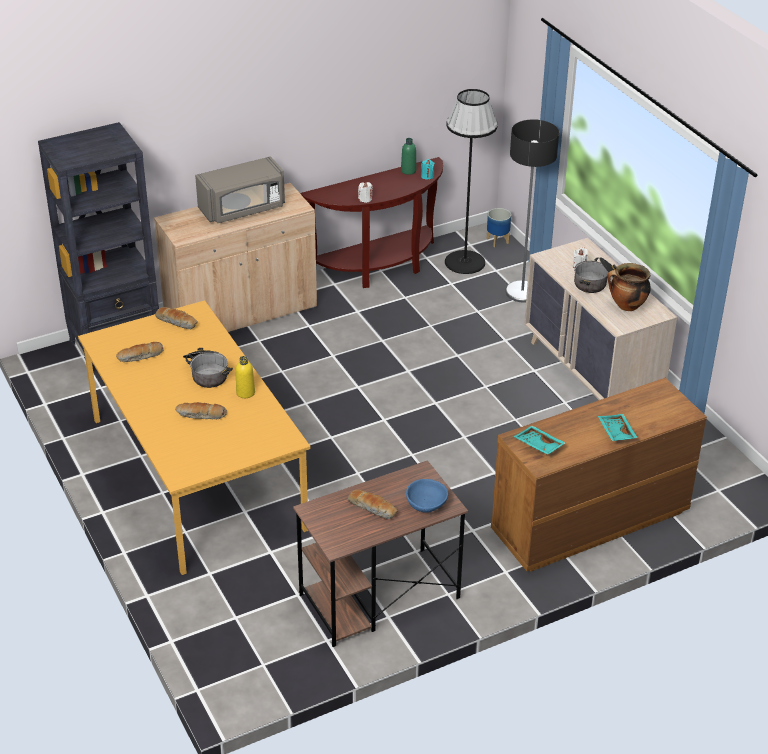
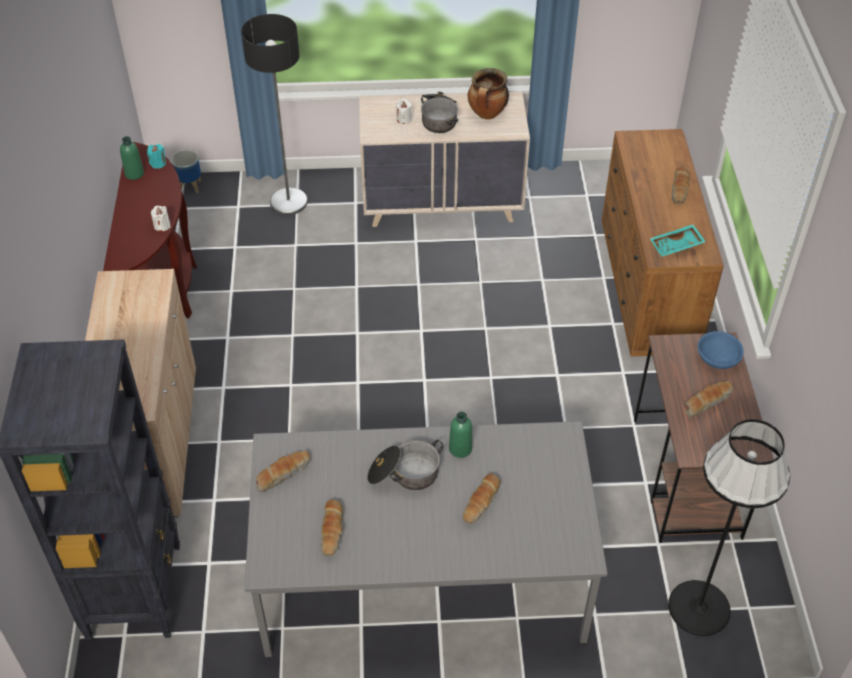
camera: 65 degrees left, 10 degrees up
(198, 473) = (423, 574): orange dining table -> grey dining table
(243, 209) = (121, 331): grey microwave -> none
(245, 392) = (460, 448): yellow bottle -> green bottle
(465, 262) = (207, 223): black floor lamp -> black floor lamp (699, 607)
(615, 432) = (680, 190): turquoise tray -> bread

